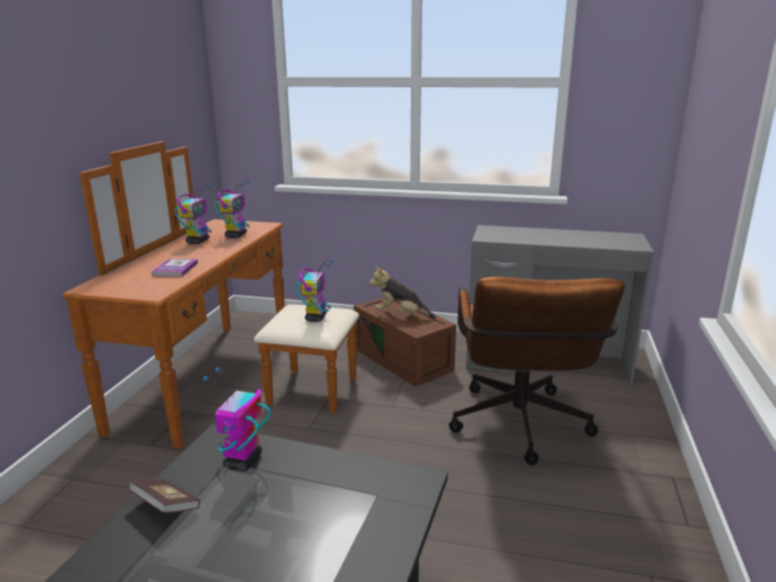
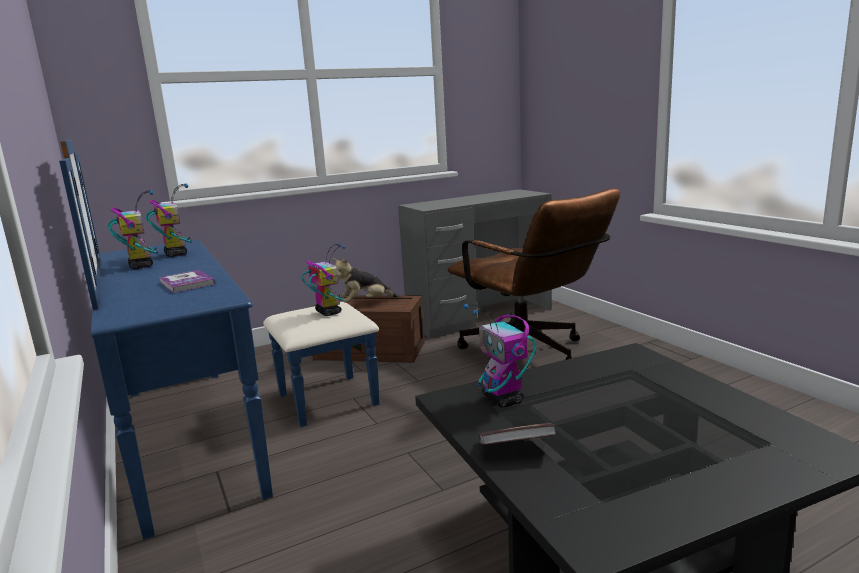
camera: 40 degrees left, 5 degrees down
(231, 379) = (224, 427): brown dresser -> blue dresser

